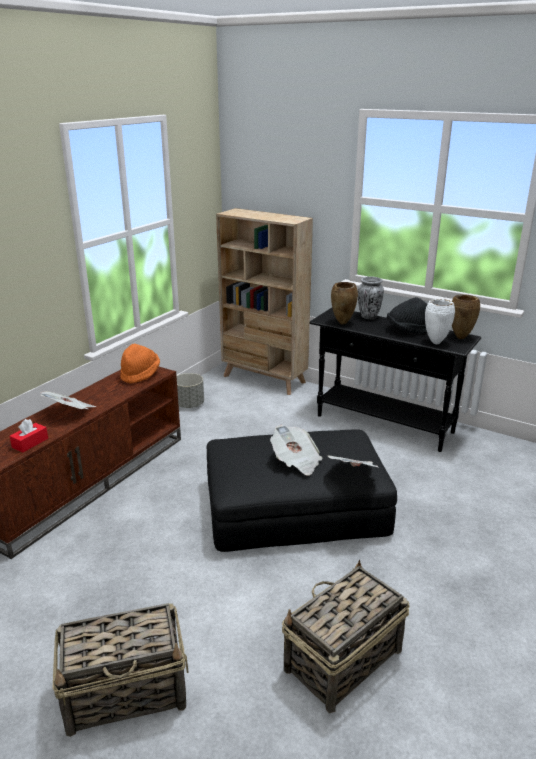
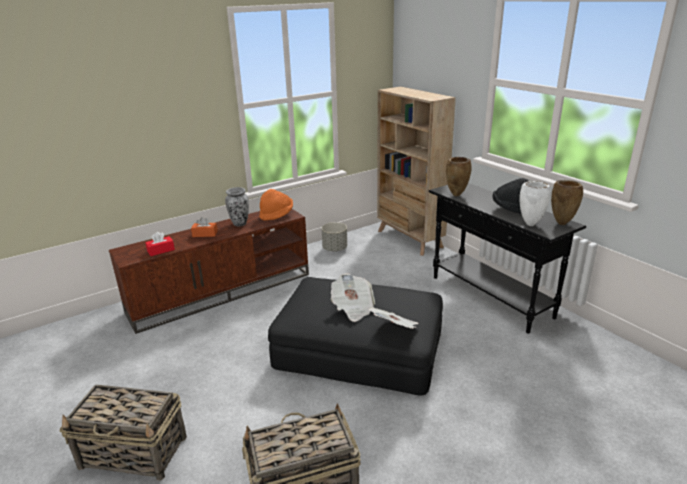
camera: 25 degrees right, 0 degrees up
(70, 412) = (205, 234): newspaper -> orange tissue box
(369, 316) = (487, 193): vase -> vase (240, 223)

